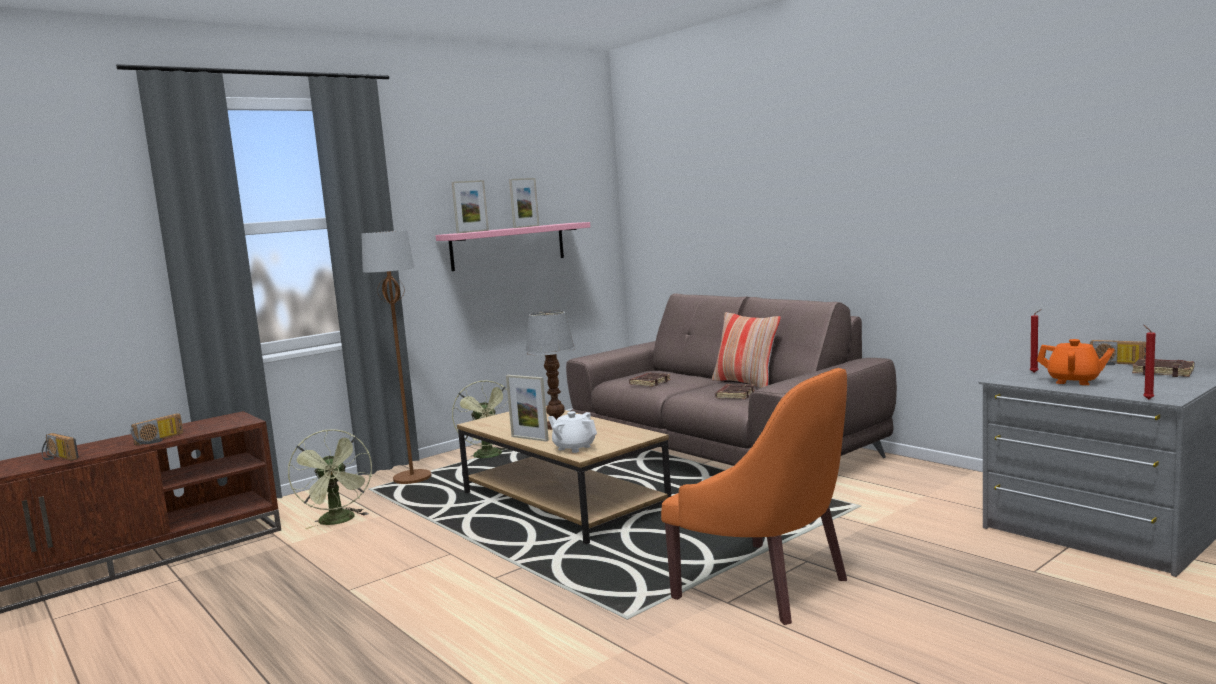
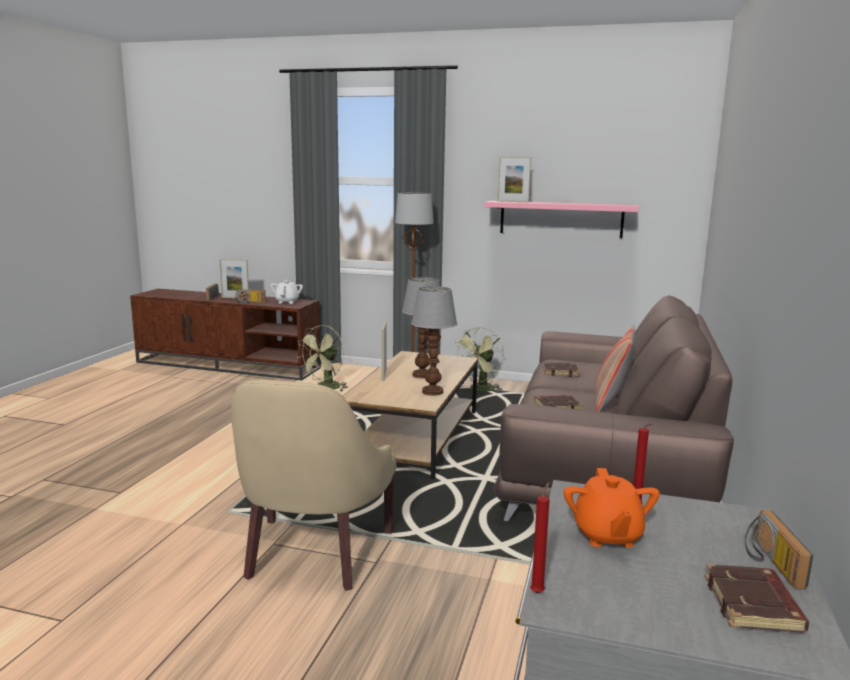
camera: 55 degrees right, 5 degrees up
(526, 227) = (572, 203): picture frame -> picture frame (235, 298)
(574, 447) = (372, 391): white teapot -> white teapot (287, 302)
(612, 429) = (432, 391): none -> table lamp
(767, 585) = (313, 554): orange armchair -> beige armchair

